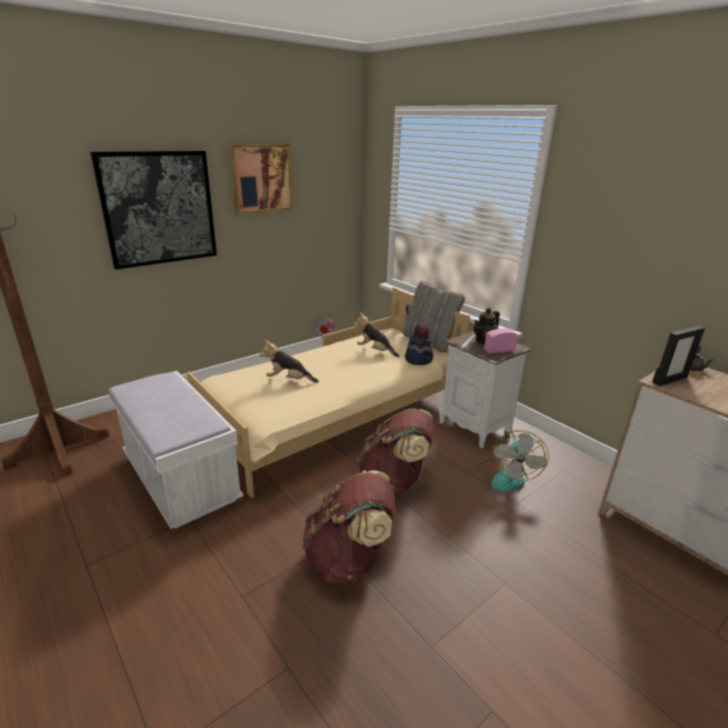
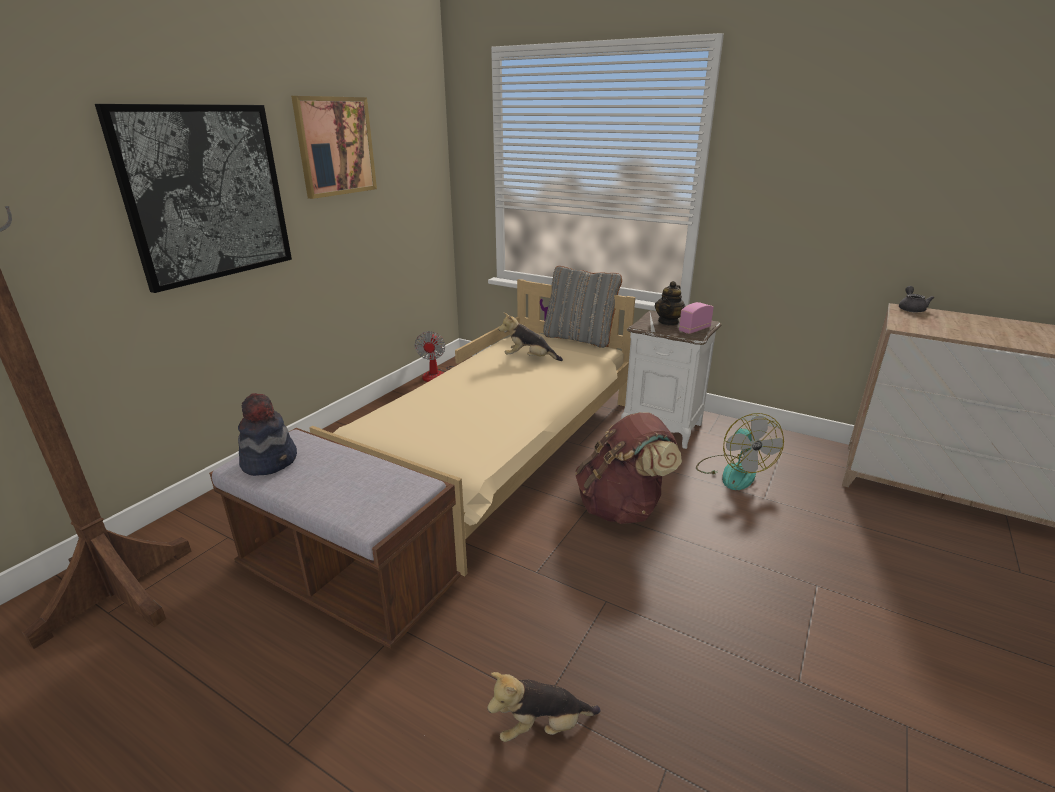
camera: 20 degrees left, 0 degrees up
(181, 479) = (348, 580): white bench -> brown bench
(289, 380) = (453, 411): plush toy -> plush toy (541, 726)
(349, 559) = (639, 613): brown backpack -> none
(419, 359) = (587, 359): hat -> hat (270, 461)
(669, 380) = (910, 323): picture frame -> none

